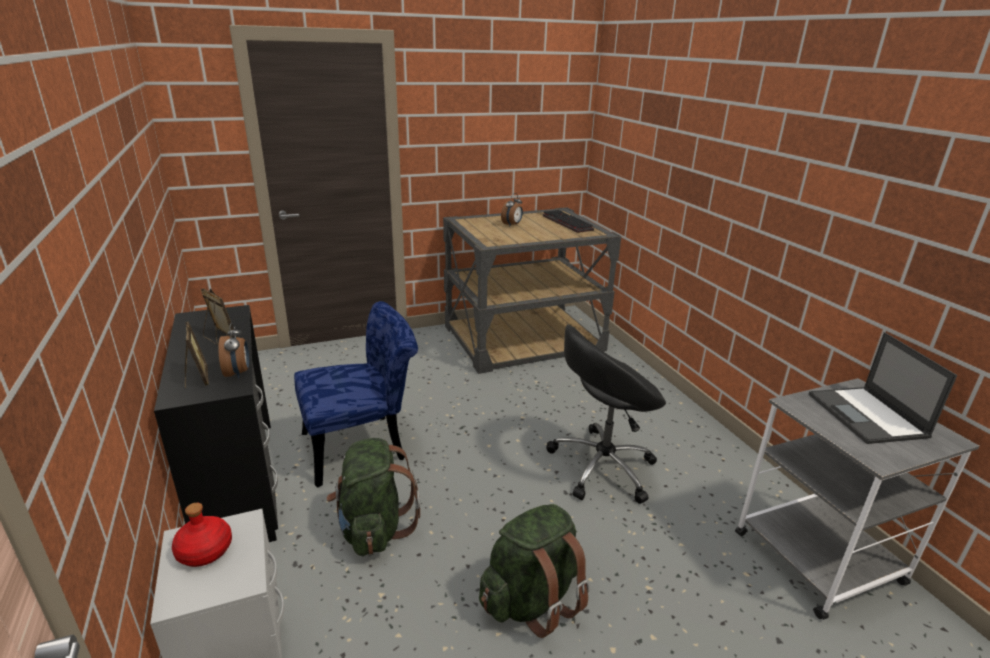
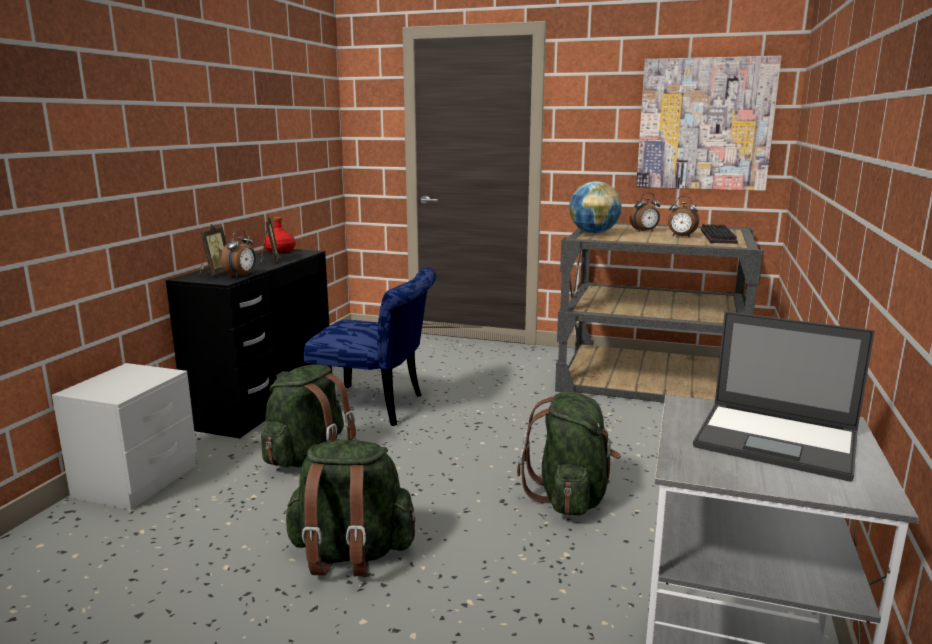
camera: 40 degrees right, 10 degrees down
(204, 550) = (126, 377): red bottle -> red bottle (279, 251)
(485, 235) = (593, 233): none -> globe
(531, 128) = (705, 124): none -> picture
(546, 227) = (681, 236): none -> alarm clock
(599, 467) = (570, 497): black office chair -> green backpack
(867, 416) = (778, 441): laptop -> laptop turned 90 degrees counterclockwise

